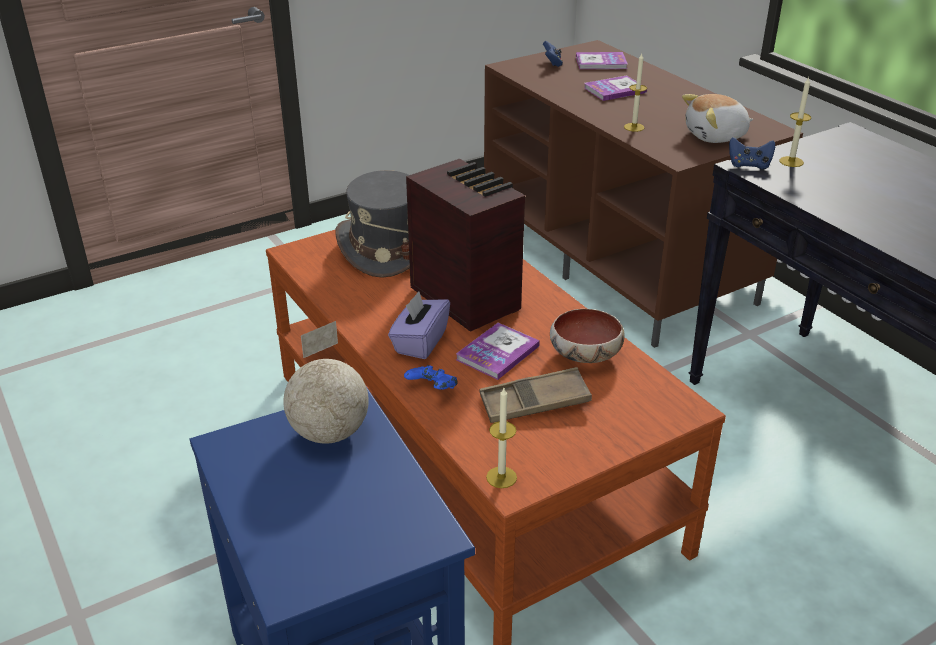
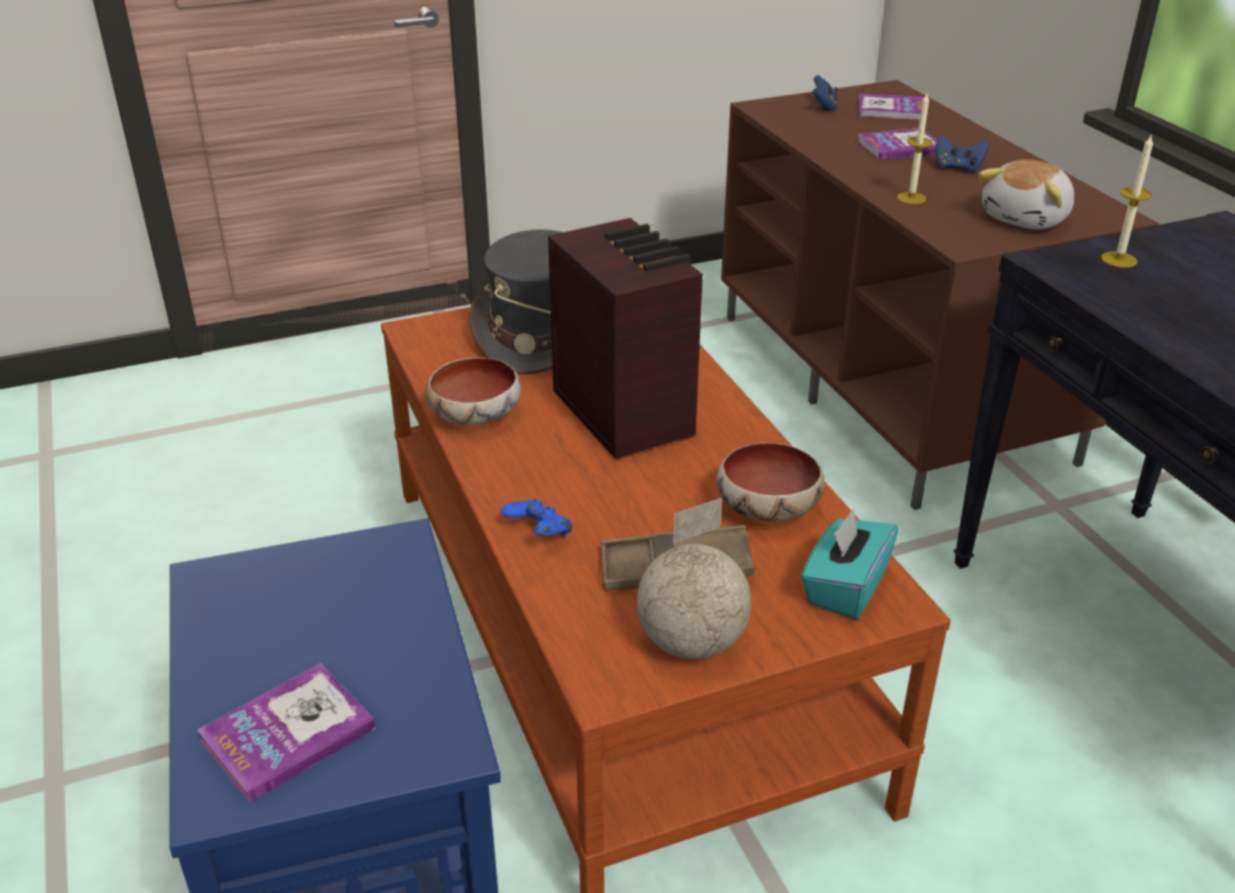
camera: 10 degrees right, 0 degrees up
(330, 433) = (357, 579): globe -> globe (693, 643)
(360, 310) = (476, 415): none -> bowl
(420, 342) = (542, 467): purple tissue box -> none
(497, 353) = (645, 493): book -> book (288, 734)
(501, 477) = (596, 671): candle -> none
(651, 402) = (845, 588): none -> turquoise tissue box
(716, 136) = (1027, 219): plush toy -> plush toy turned 45 degrees counterclockwise
(749, 165) = (1053, 260): blue game controller -> blue game controller (957, 168)

